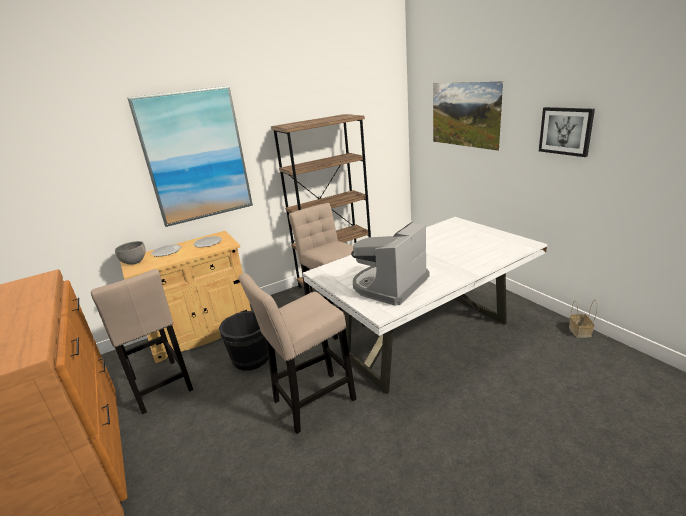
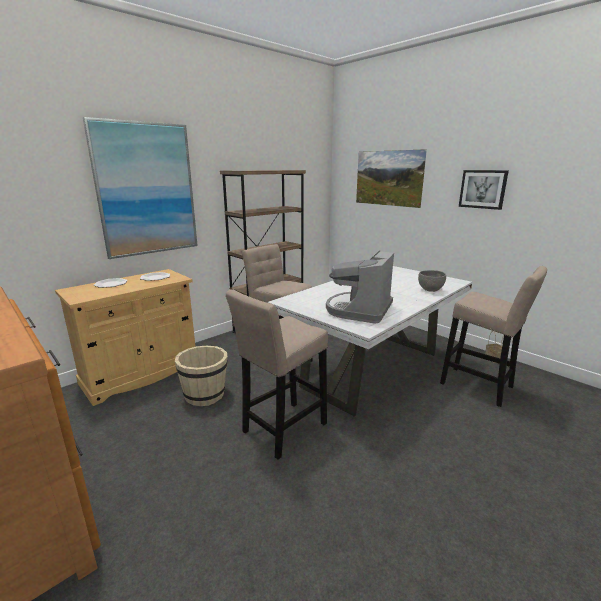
camera: 15 degrees left, 5 degrees down
(134, 262) = (76, 292): grey bowl -> grey bowl (430, 290)
(161, 387) = (107, 429): beige stool -> beige stool (480, 387)
(252, 358) = (205, 395): black bucket -> beige bucket

